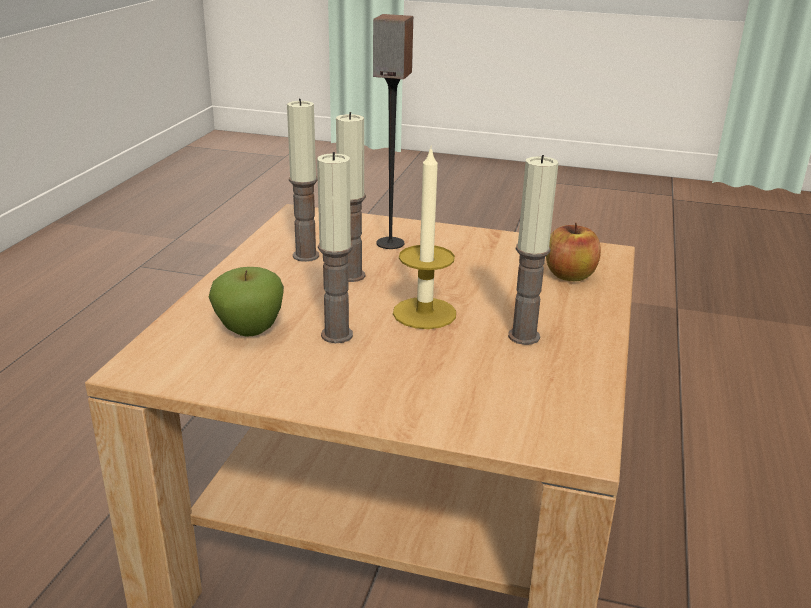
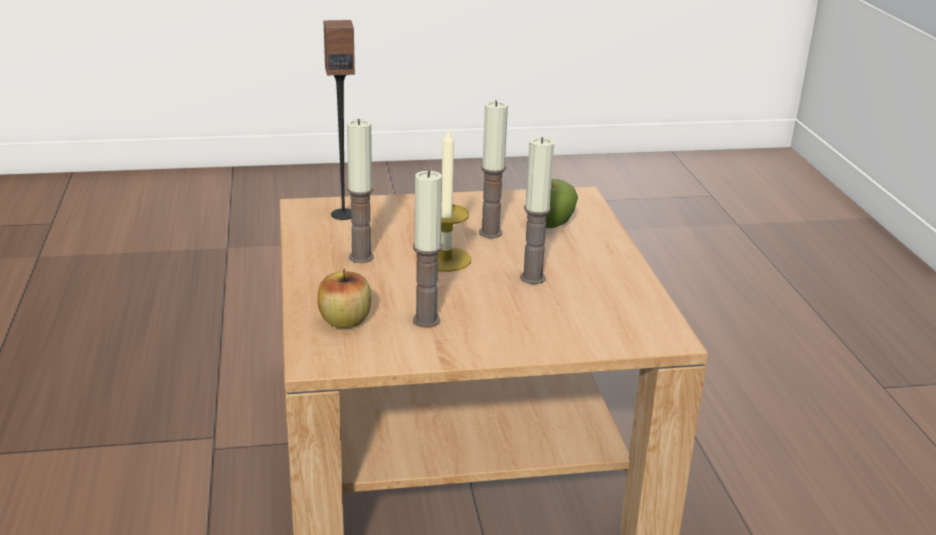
camera: 155 degrees right, 0 degrees up
(306, 256) = (593, 288): candle -> candle (426, 320)
(390, 243) = (537, 319): speaker -> speaker (343, 214)

